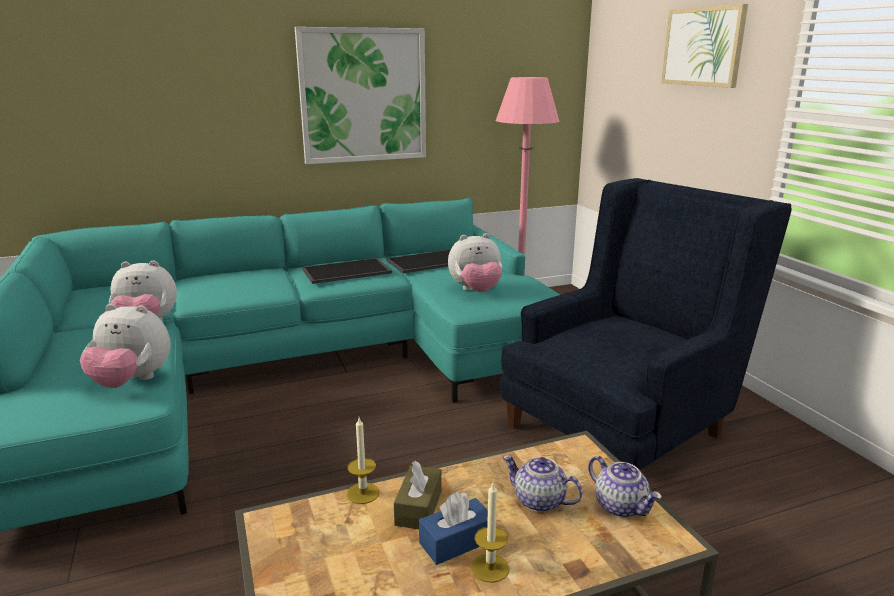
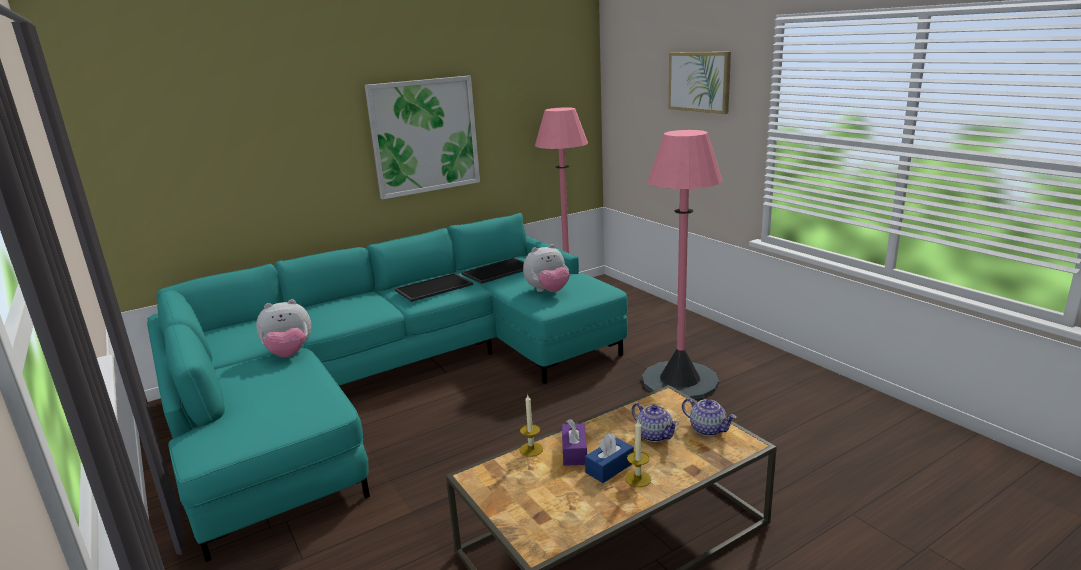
camera: 10 degrees left, 0 degrees up
(132, 382) = (313, 399): plush toy -> none
(418, 507) = (574, 452): brown tissue box -> purple tissue box
(540, 501) = (654, 435): teapot -> teapot turned 150 degrees counterclockwise
(624, 424) = (680, 381): blue armchair -> pink floor lamp

